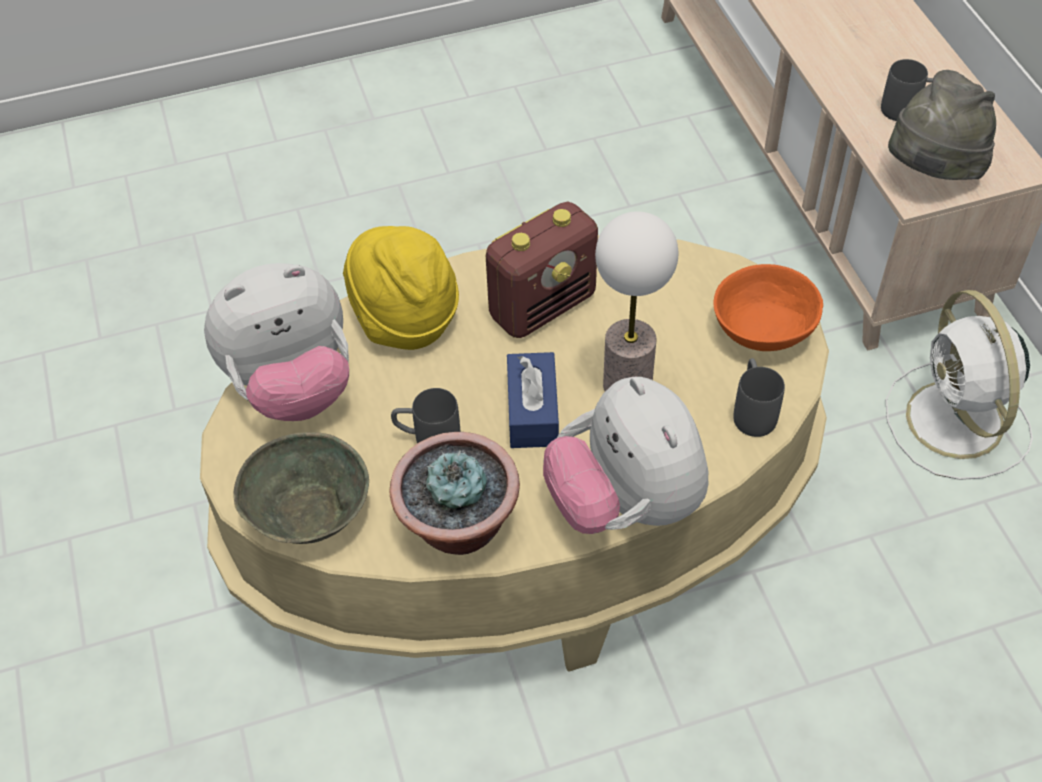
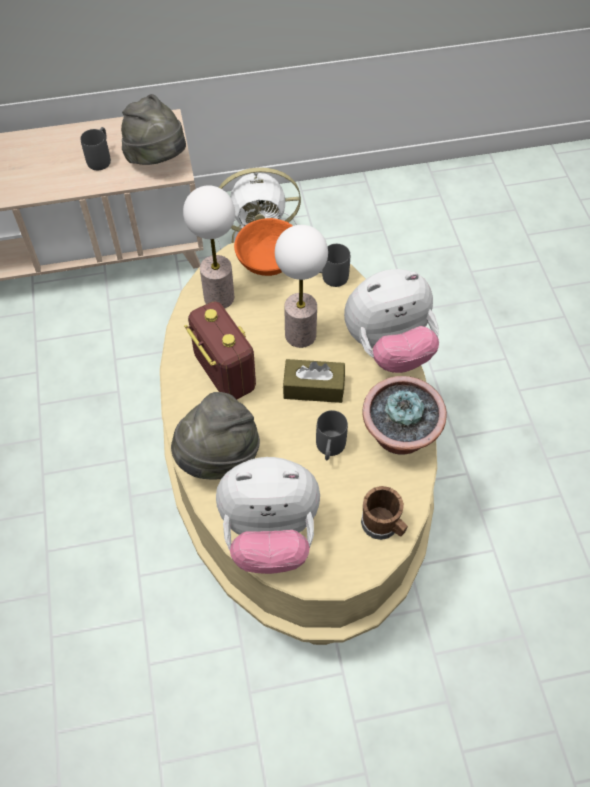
camera: 85 degrees left, 5 degrees up
(292, 386) = (269, 534): plush toy -> plush toy turned 105 degrees clockwise
(308, 514) = (383, 525): grey bowl -> brown mug
(404, 318) = (218, 457): yellow hat -> grey hat
(532, 411) = (313, 388): blue tissue box -> brown tissue box
(677, 281) = (219, 297): none -> table lamp

